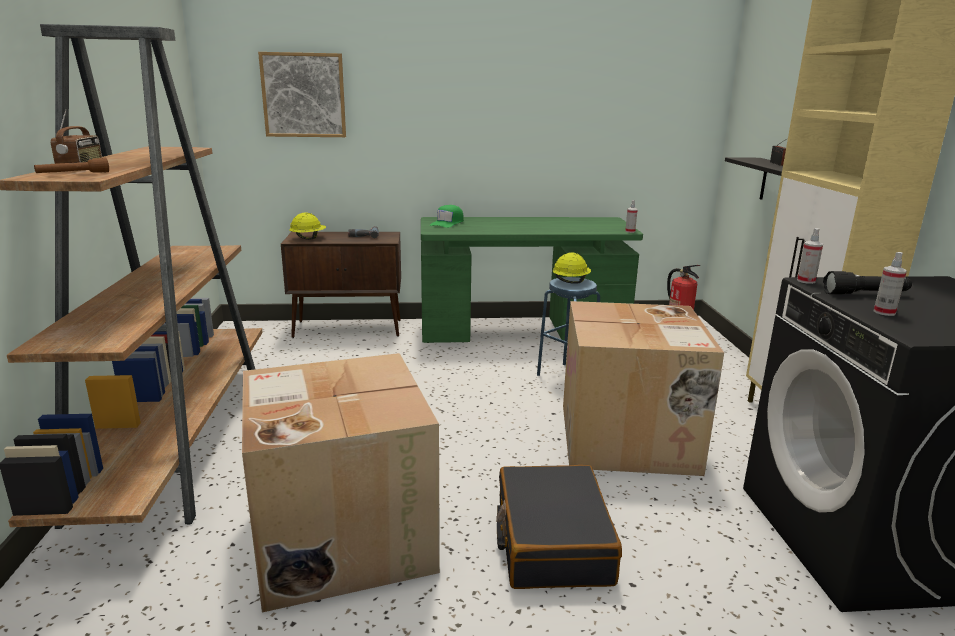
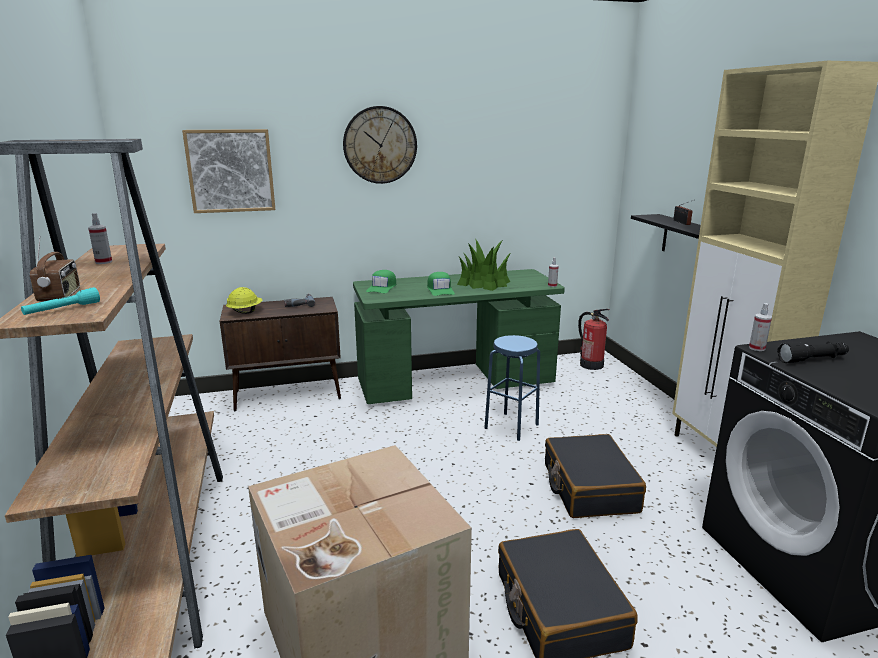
camera: 10 degrees left, 0 degrees up
(73, 174) = (62, 310): brown flashlight -> turquoise flashlight
(455, 74) = (380, 145): none -> wall clock
(506, 228) = (440, 290): none -> green cap
(556, 225) = (484, 283): none -> potted plant
(570, 282) = (512, 341): yellow hard hat -> none
(629, 439) = (589, 488): cardboard box -> black suitcase
(884, 312) = (840, 381): spray bottle -> spray bottle (103, 262)

